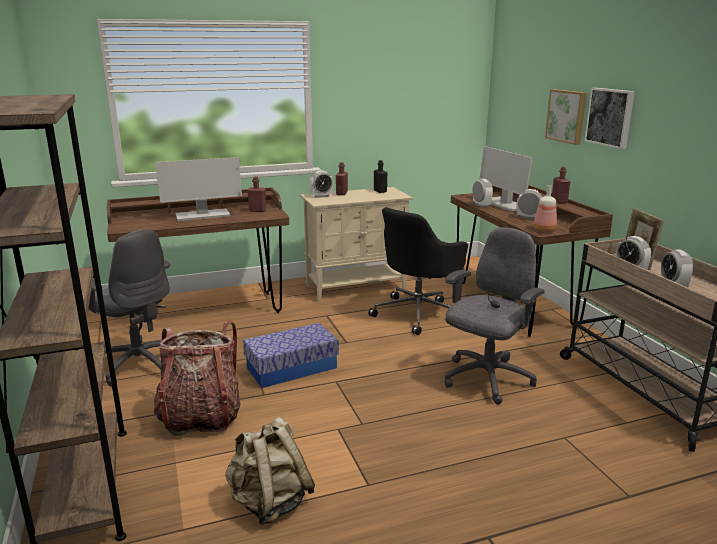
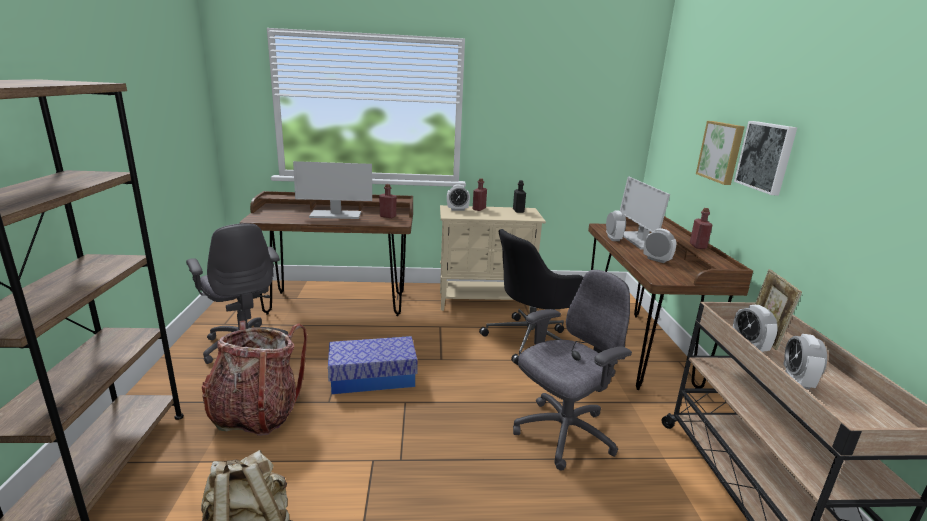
camera: 15 degrees right, 0 degrees up
(544, 230) = (665, 277): bottle -> none

